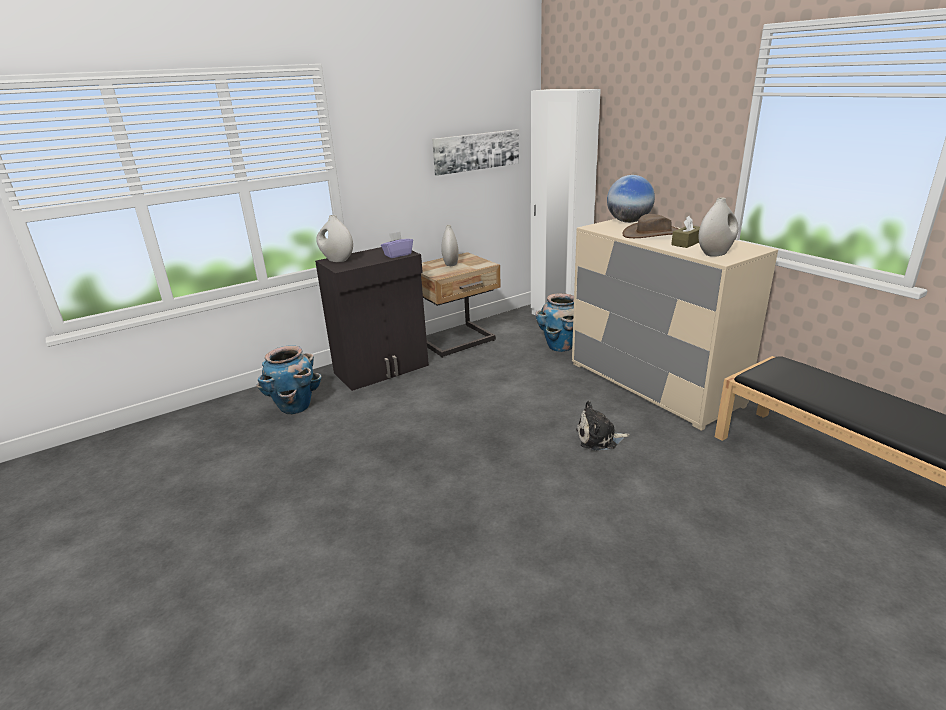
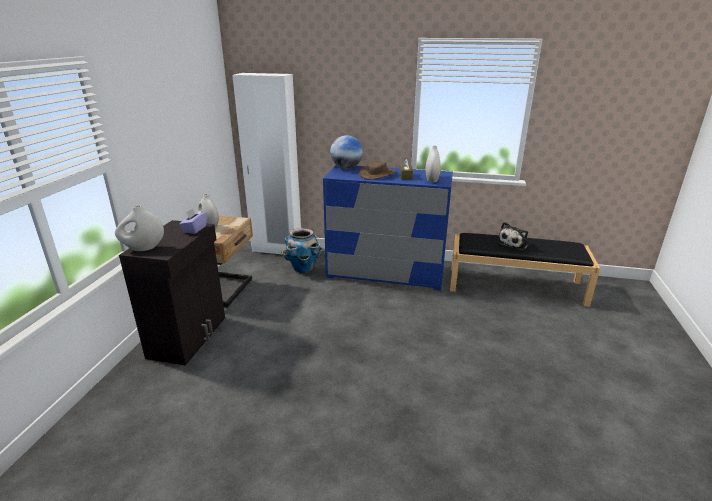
camera: 45 degrees left, 0 degrees up
(294, 407) = (148, 404): planter -> none
(476, 151) = (198, 127): picture -> none
(599, 438) = (401, 318): plush toy -> plush toy (514, 244)
(653, 384) = (385, 273): beige dresser -> blue dresser

